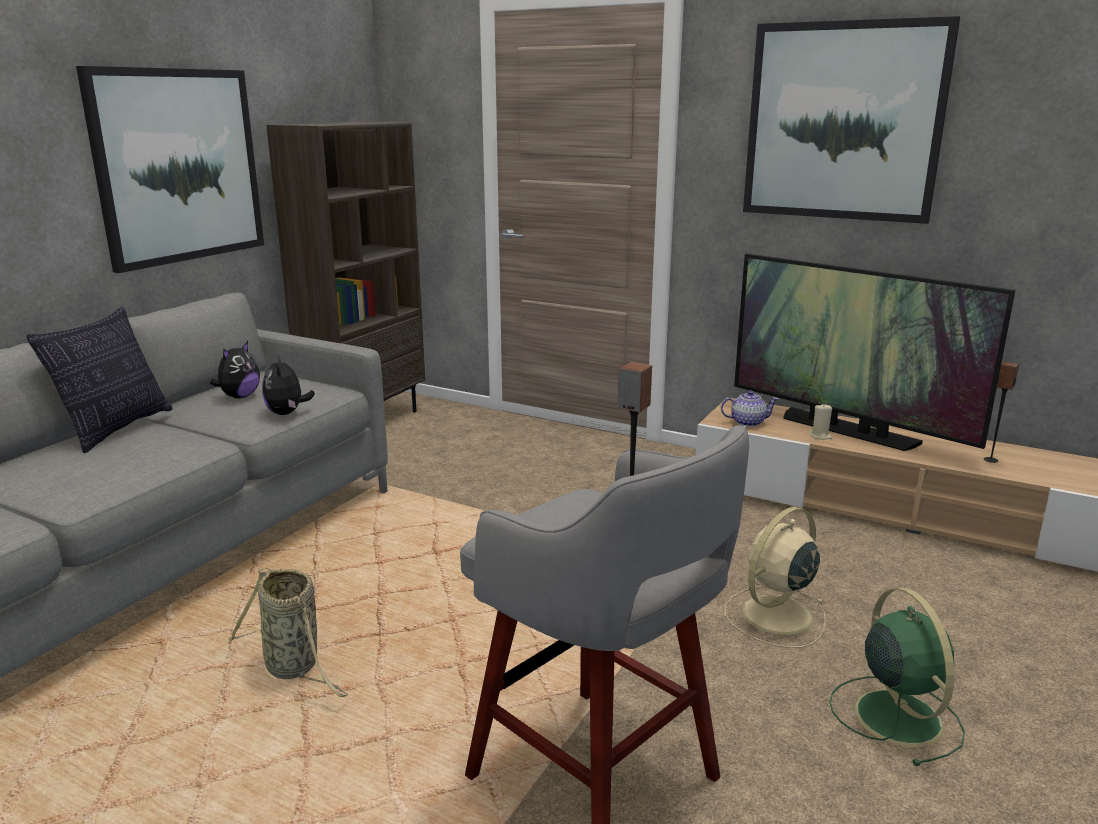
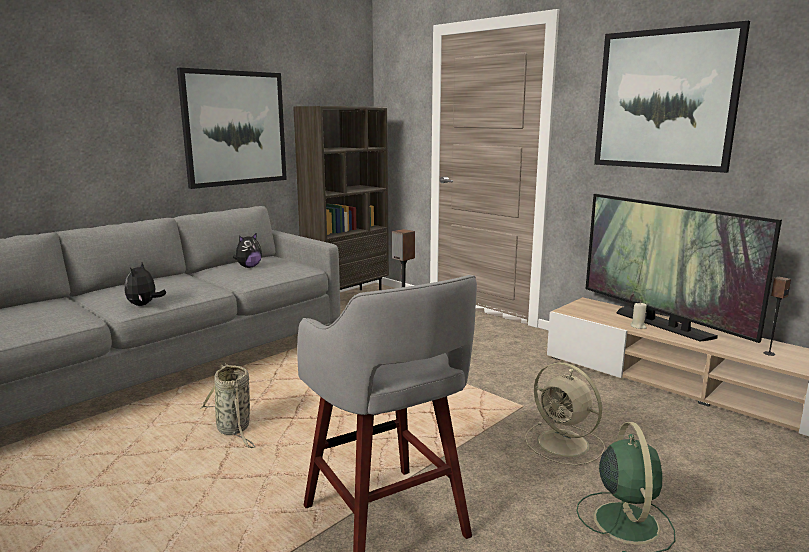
camera: 15 degrees right, 5 degrees down
(116, 429) = (171, 278): pillow -> none
(287, 413) = (270, 277): plush toy -> plush toy (144, 305)
(747, 422) = (587, 313): teapot -> none
(775, 616) = (565, 444): beige fan -> beige fan turned 105 degrees counterclockwise

